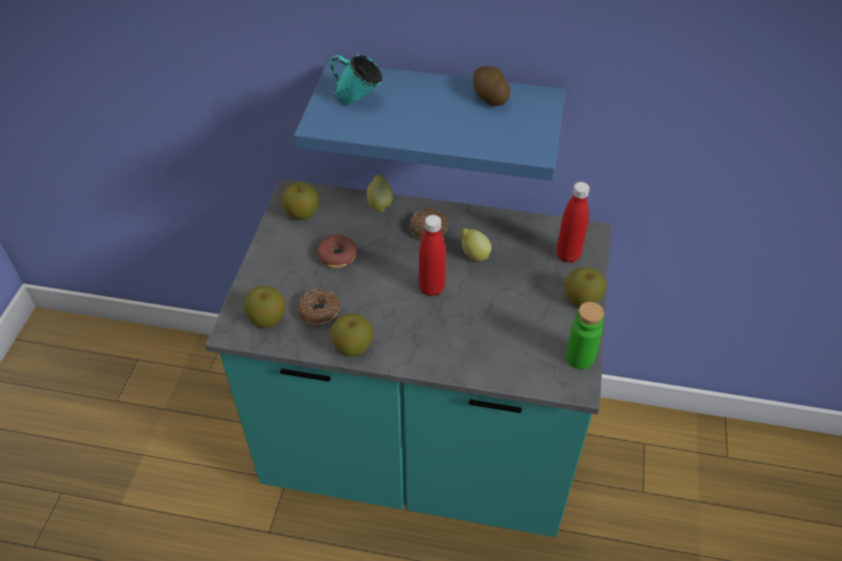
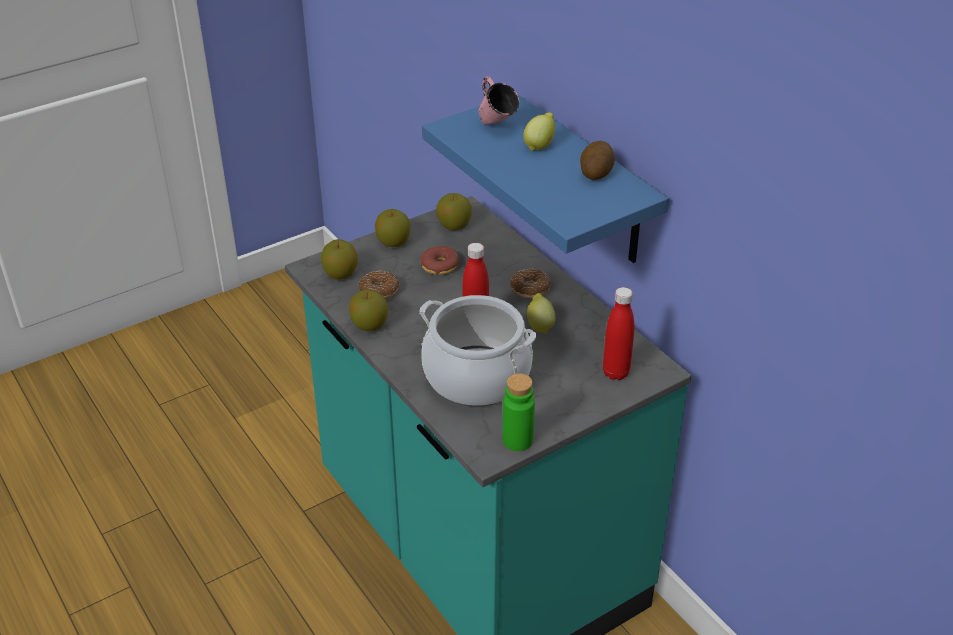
camera: 45 degrees right, 10 degrees down
(357, 100) = (496, 126): turquoise mug -> pink mug
(380, 203) = (519, 251): lemon -> lemon (539, 146)
(487, 329) = (476, 377): none -> cooking pot
(582, 299) = (579, 407): apple -> apple (393, 242)

